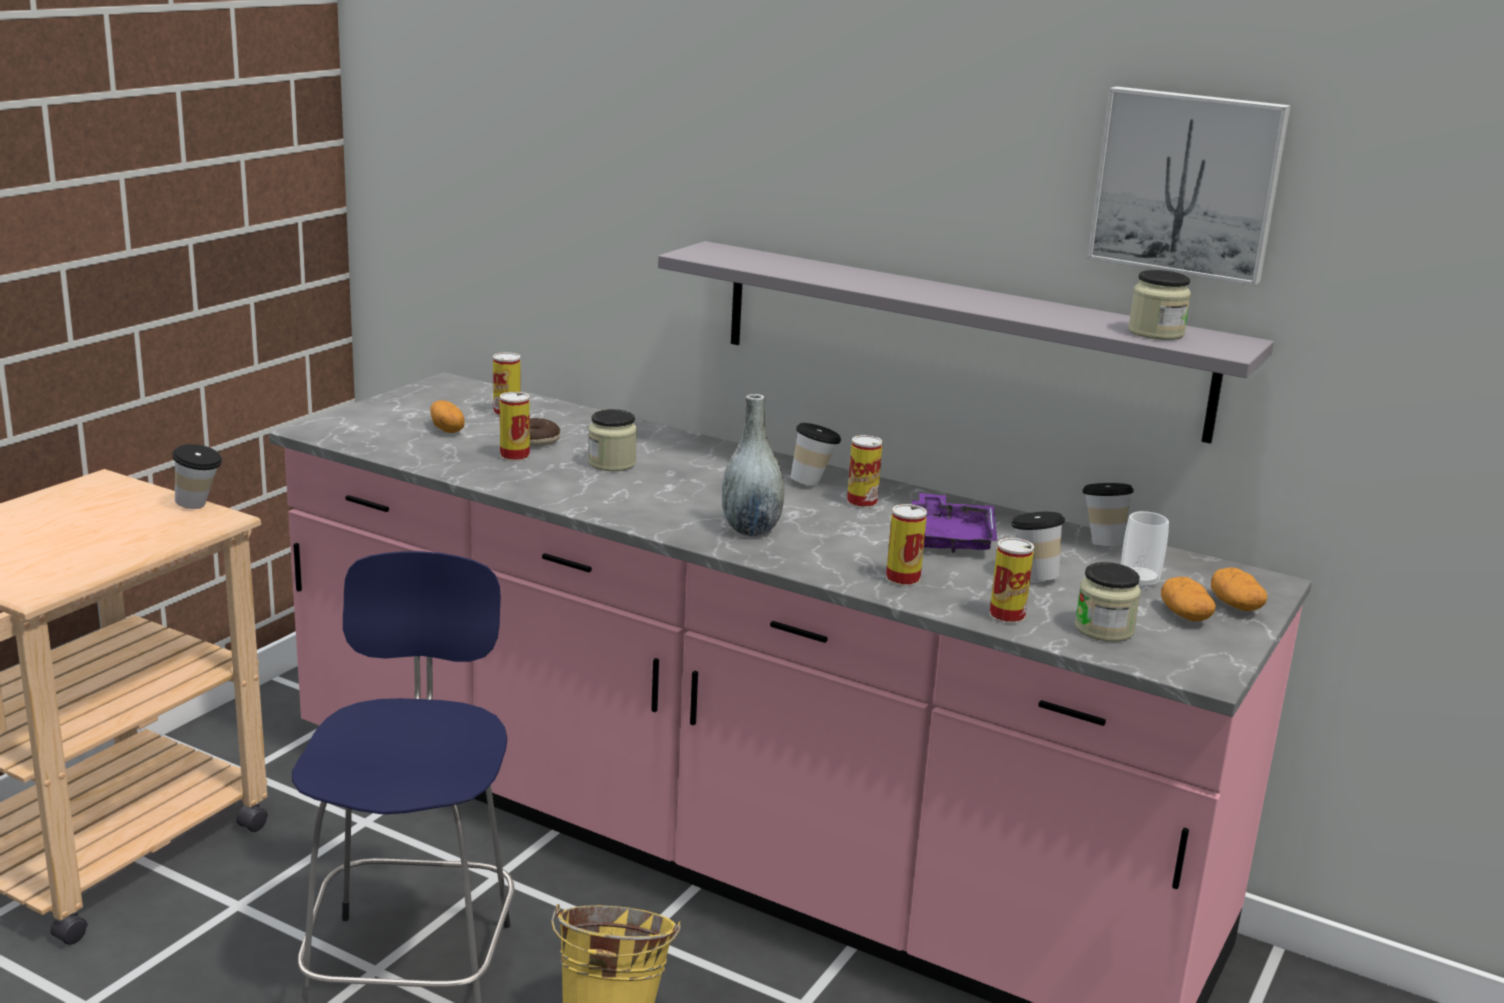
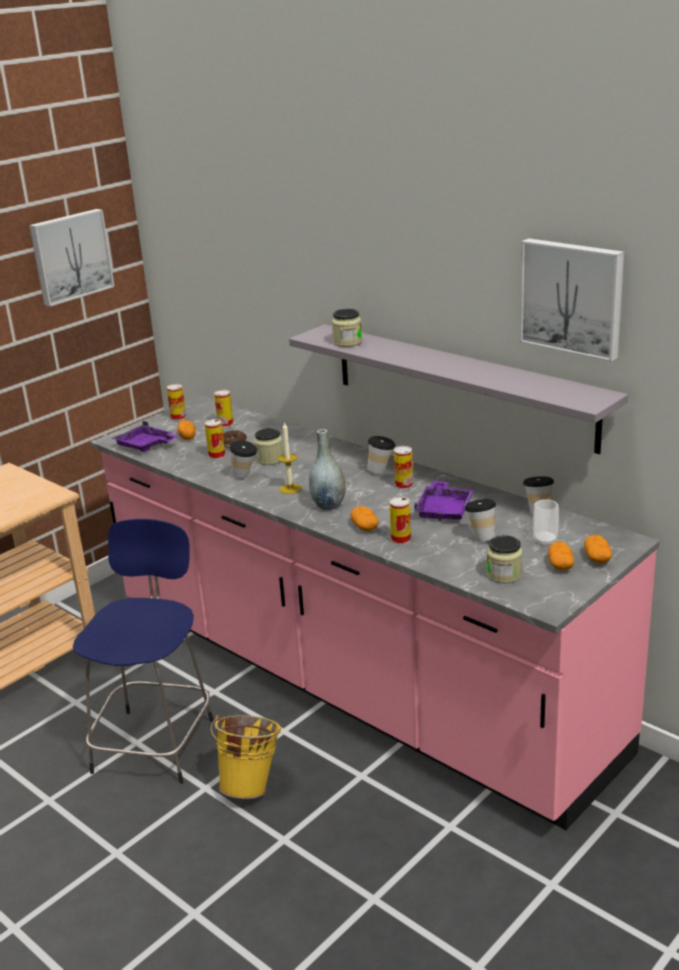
camera: 15 degrees right, 5 degrees up
(200, 506) = (49, 486): cup -> cup (245, 476)
(234, 111) = (70, 256): none -> picture
(377, 440) = (146, 446): none -> purple tray
(671, 505) = (290, 489): none -> candle
(831, 562) = (364, 527): none -> potato
(1007, 616) = (450, 565): can -> can (178, 417)
(1156, 333) = (553, 390): jar -> jar (347, 342)

